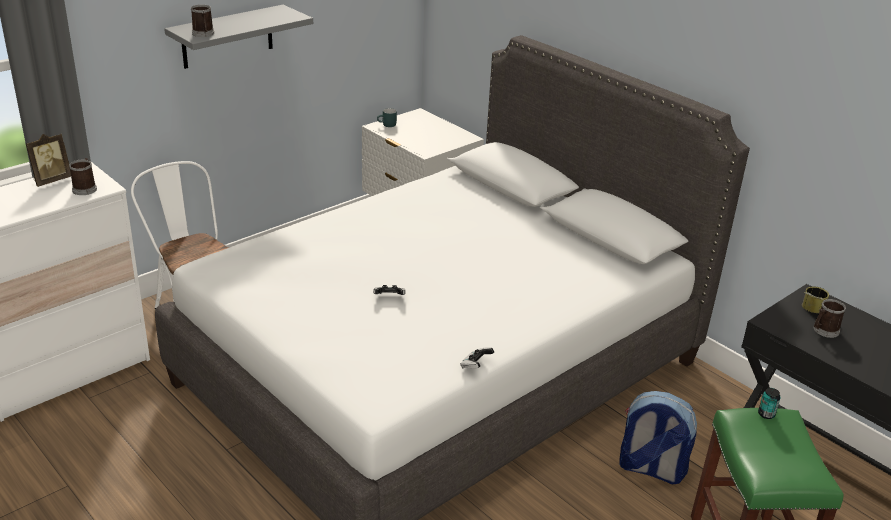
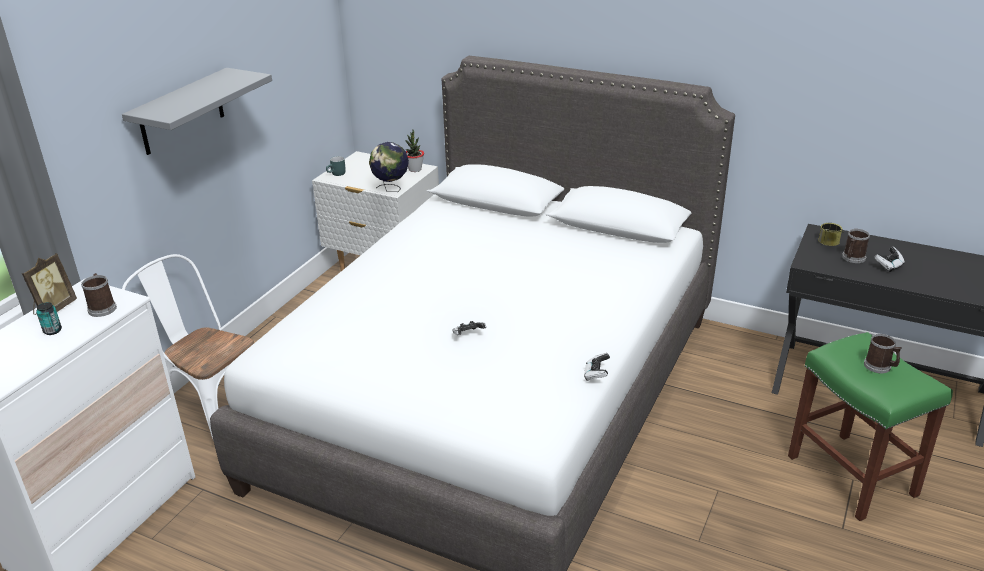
camera: 20 degrees left, 0 degrees up
(203, 34) = (172, 111): mug -> mug (880, 366)
(424, 150) = (391, 189): none -> globe
(460, 137) = (415, 169): none -> potted plant
(650, 469) = (729, 426): backpack -> none
(766, 414) = (851, 342): can -> can (52, 331)
(858, 349) = (888, 266): none -> game controller

